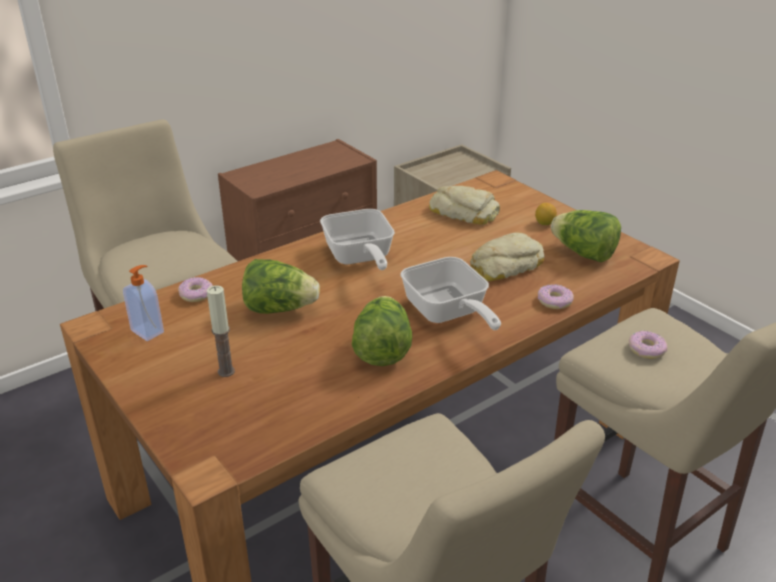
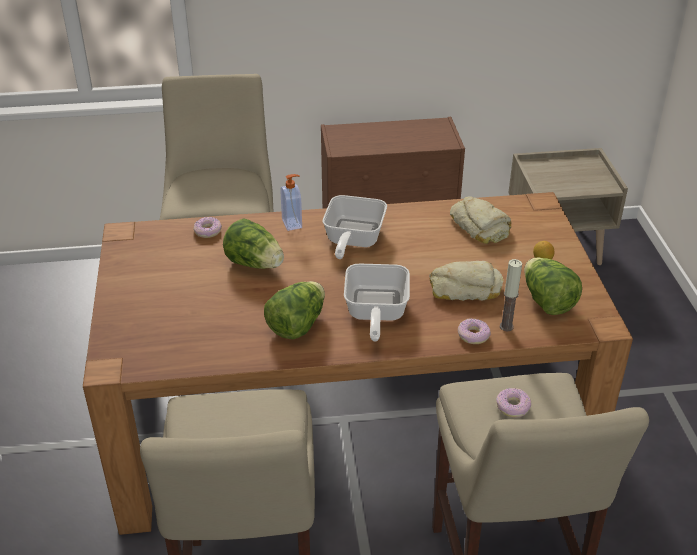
camera: 30 degrees right, 5 degrees up
(148, 331) = (154, 249): soap dispenser -> soap dispenser (292, 223)
(226, 371) = (178, 300): candle -> candle (506, 326)

